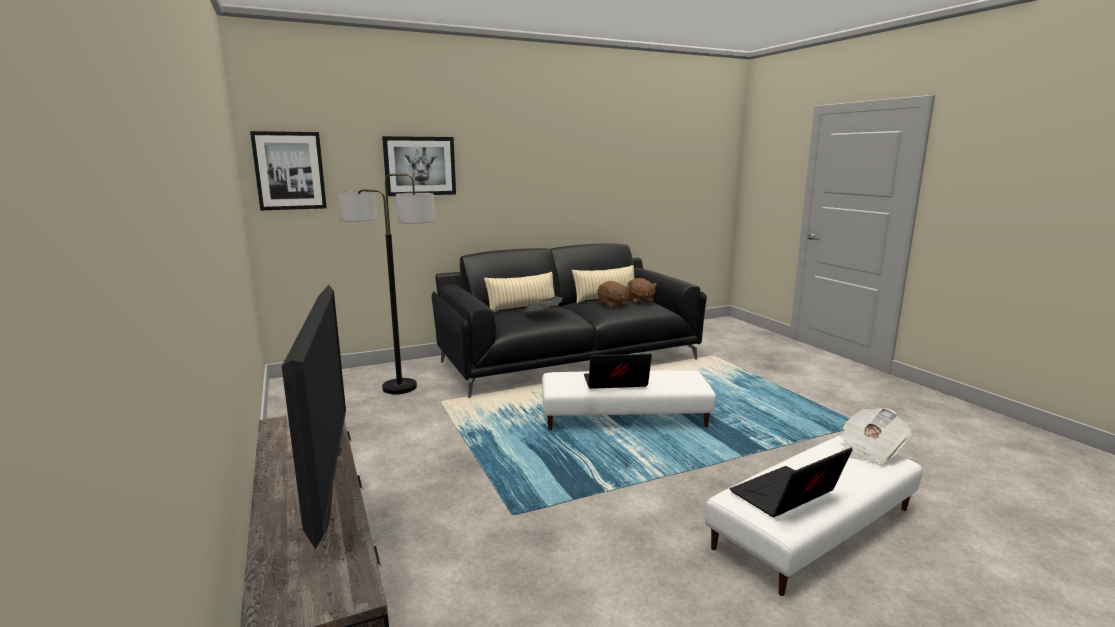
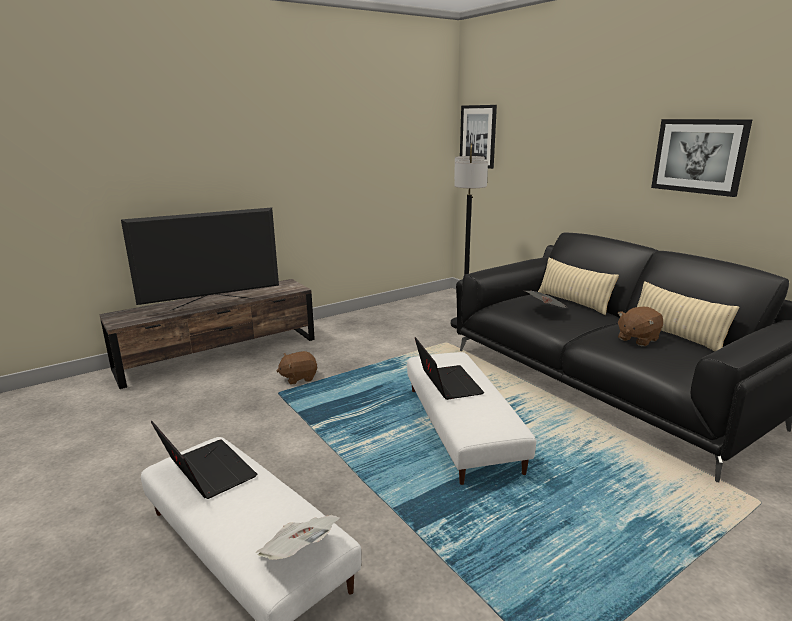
camera: 80 degrees right, 5 degrees up
(420, 166) = (559, 136): picture -> picture (699, 156)
(640, 301) = (685, 354): brown plush toy -> brown plush toy (298, 378)

